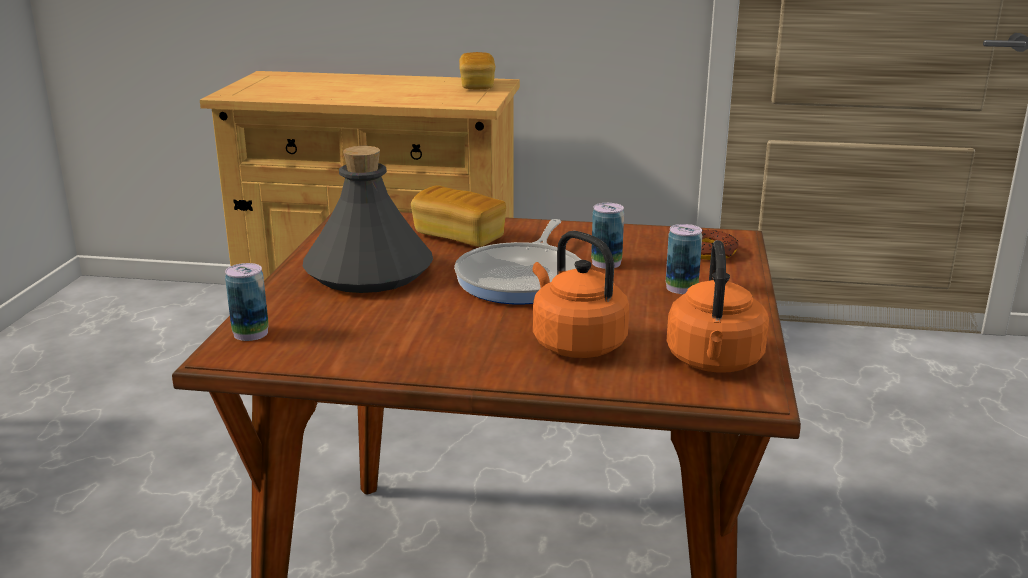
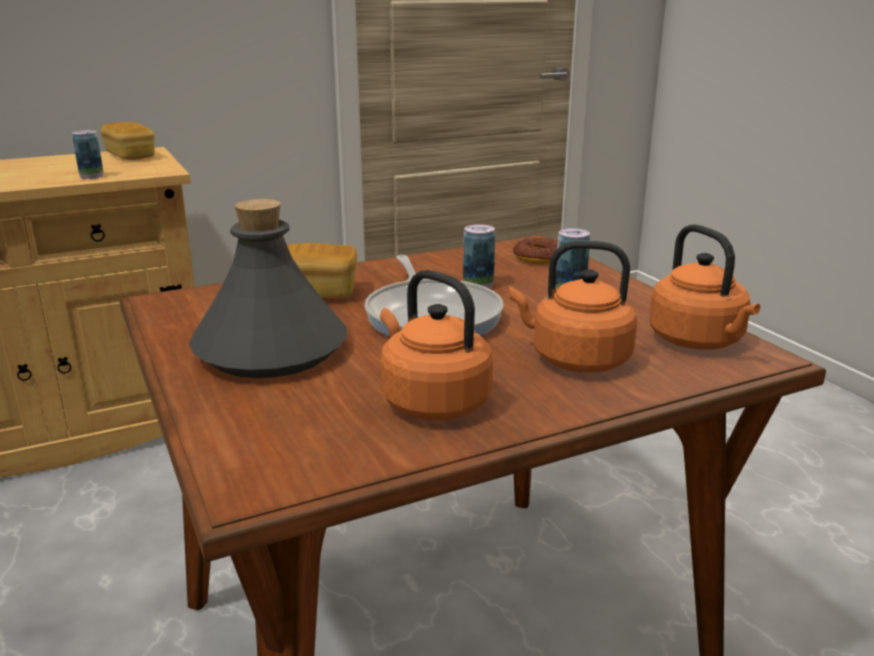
camera: 35 degrees left, 0 degrees up
(250, 333) = (239, 456): can -> can (91, 176)
(416, 338) = (431, 401): none -> orange kettle

